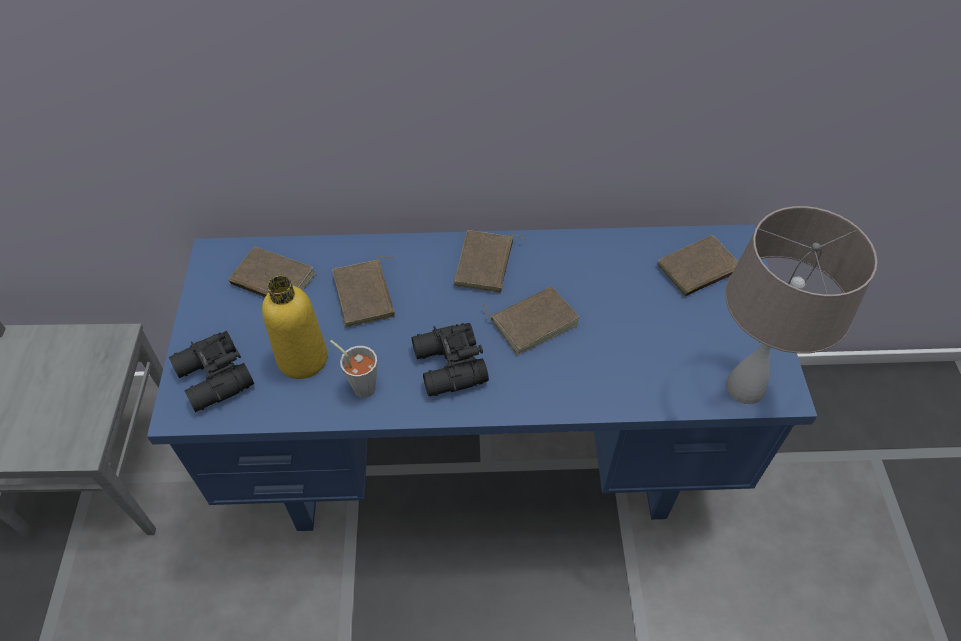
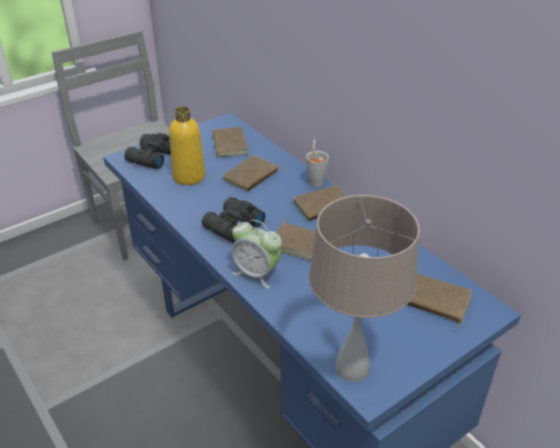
camera: 55 degrees right, 15 degrees down
(360, 385) = (190, 202): grey cup -> grey cup (316, 181)
(552, 389) = (256, 273): none -> alarm clock

